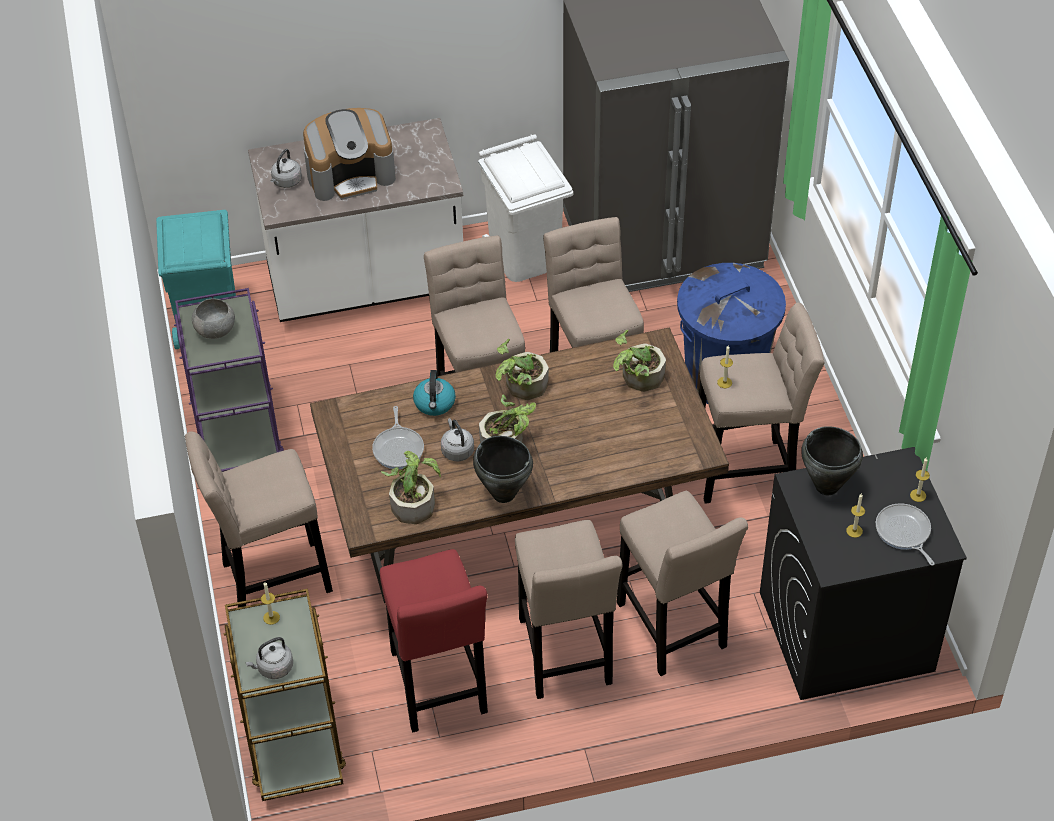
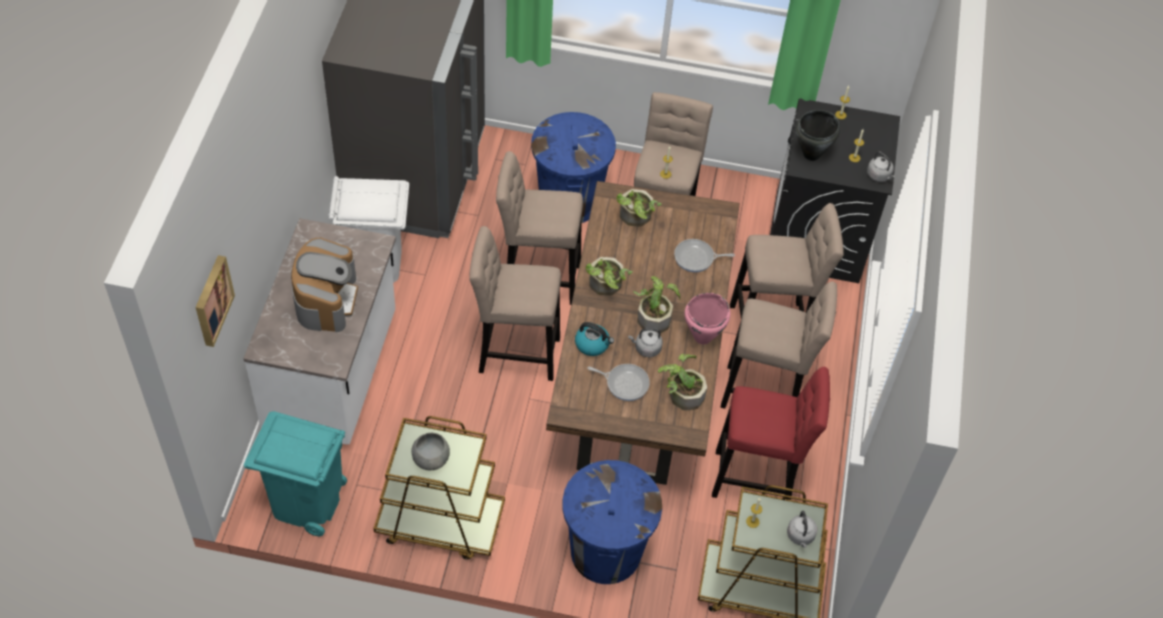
camera: 70 degrees left, 5 degrees up
(204, 42) = (211, 300): none -> picture
(237, 431) = (439, 522): purple cart -> brown cart
(270, 580) = (605, 552): beige stool -> blue trash can
(286, 182) = (304, 345): grey kettle -> grey kettle (879, 176)
(503, 493) = (702, 337): black cooking pot -> pink cooking pot
(904, 533) = (867, 135): frying pan -> frying pan (696, 258)

